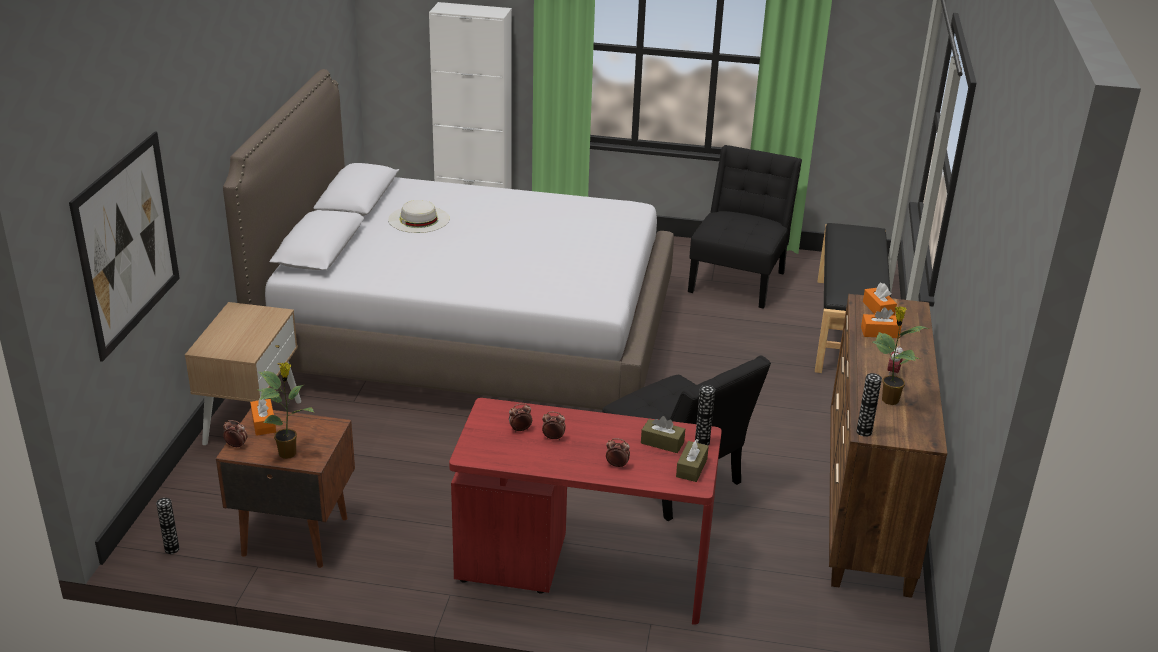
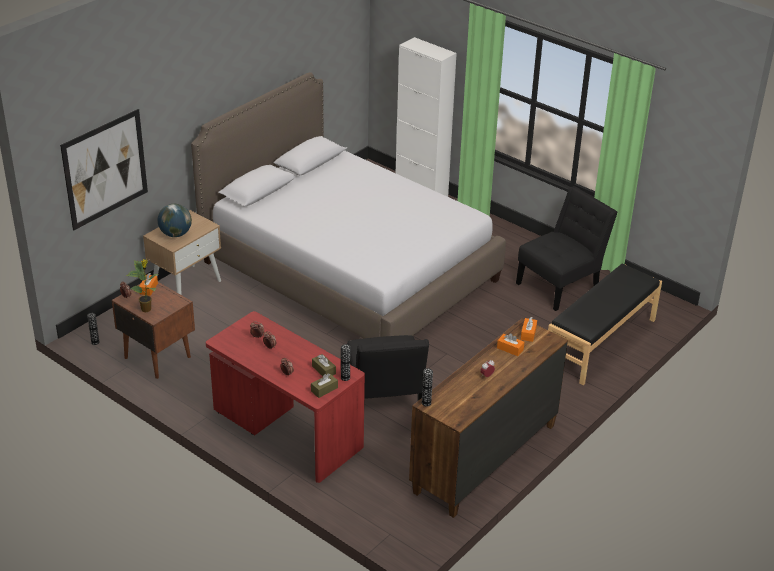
camera: 30 degrees right, 5 degrees up
(236, 338) = (175, 234): none -> globe
(418, 219) = (331, 186): white hat -> none
(889, 399) = (464, 390): potted plant -> none

